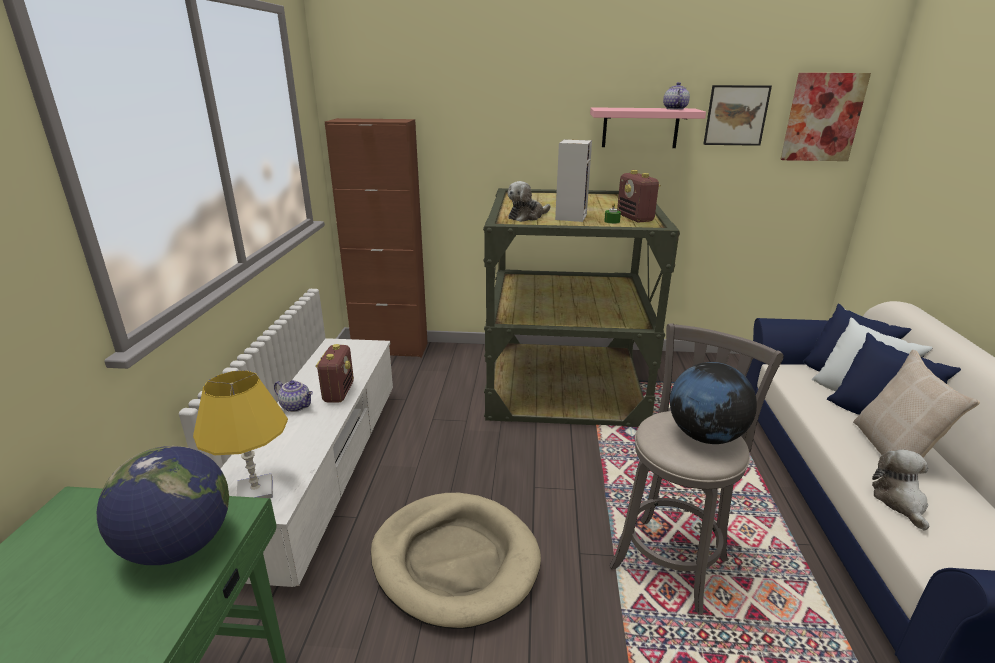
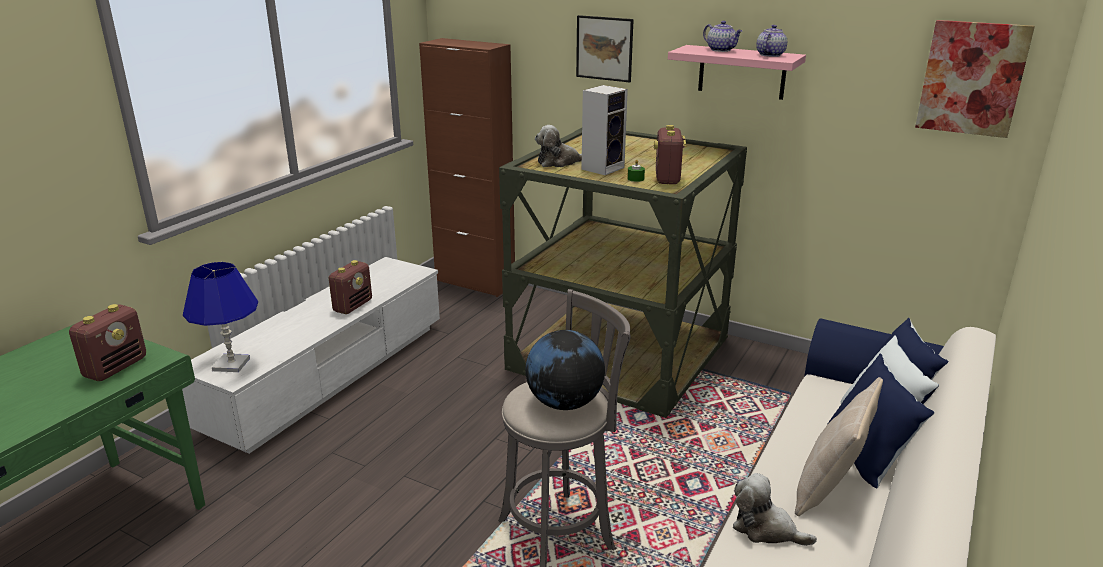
camera: 25 degrees right, 0 degrees up
(179, 546) = (116, 367): globe -> radio
(255, 490) = (232, 364): yellow table lamp -> blue table lamp
(297, 406) = (311, 310): teapot -> teapot (721, 50)
(455, 560) = (376, 473): beige dog bed -> none
(736, 115) = (857, 67): picture -> picture (604, 48)
(900, 502) = (766, 529): plush toy -> plush toy turned 90 degrees counterclockwise

